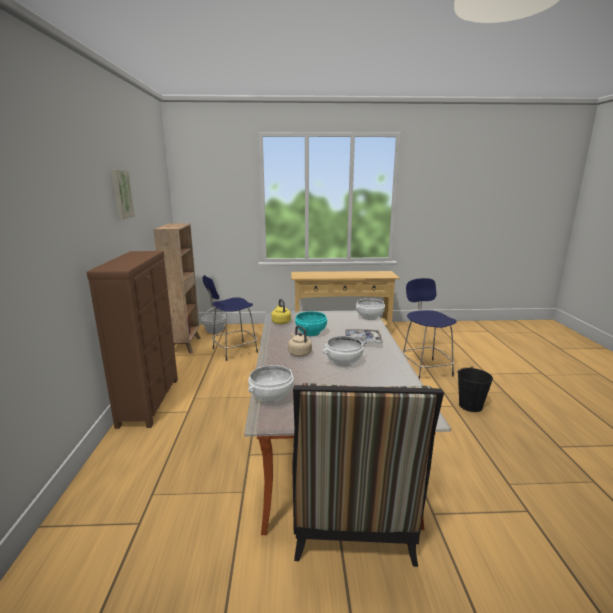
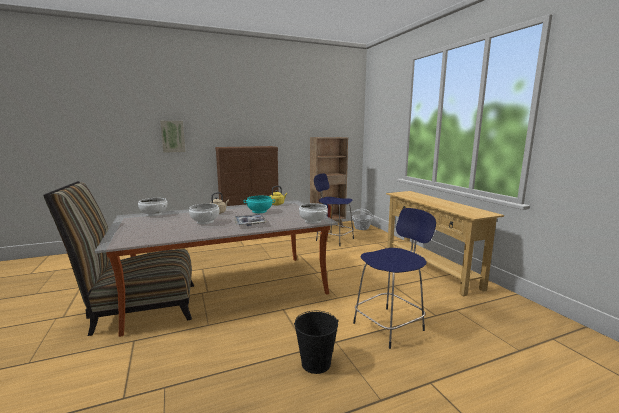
camera: 70 degrees right, 5 degrees down
(121, 194) = (274, 111): picture -> picture (173, 136)

